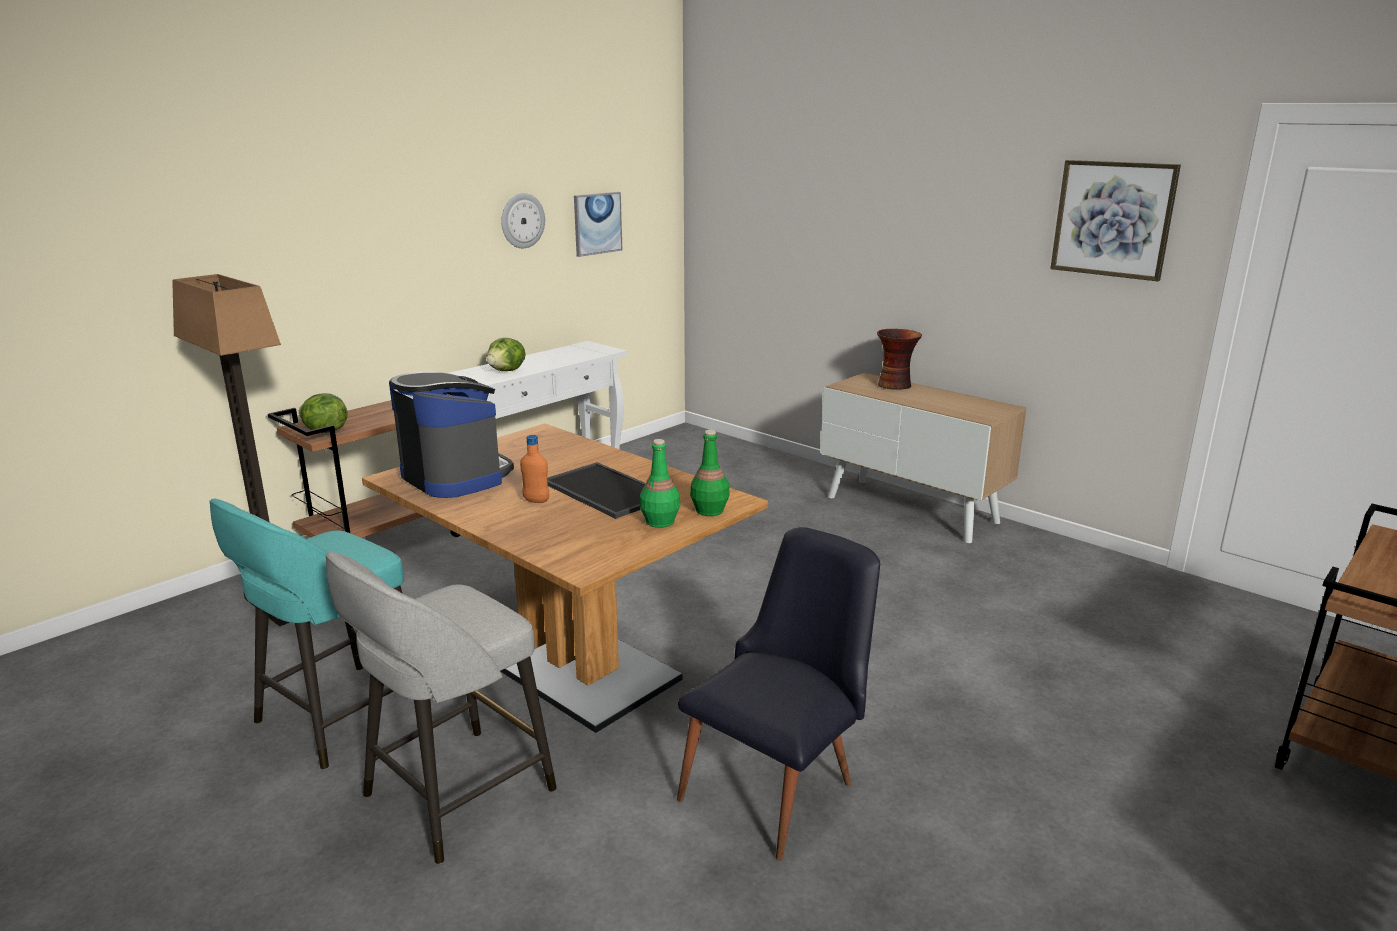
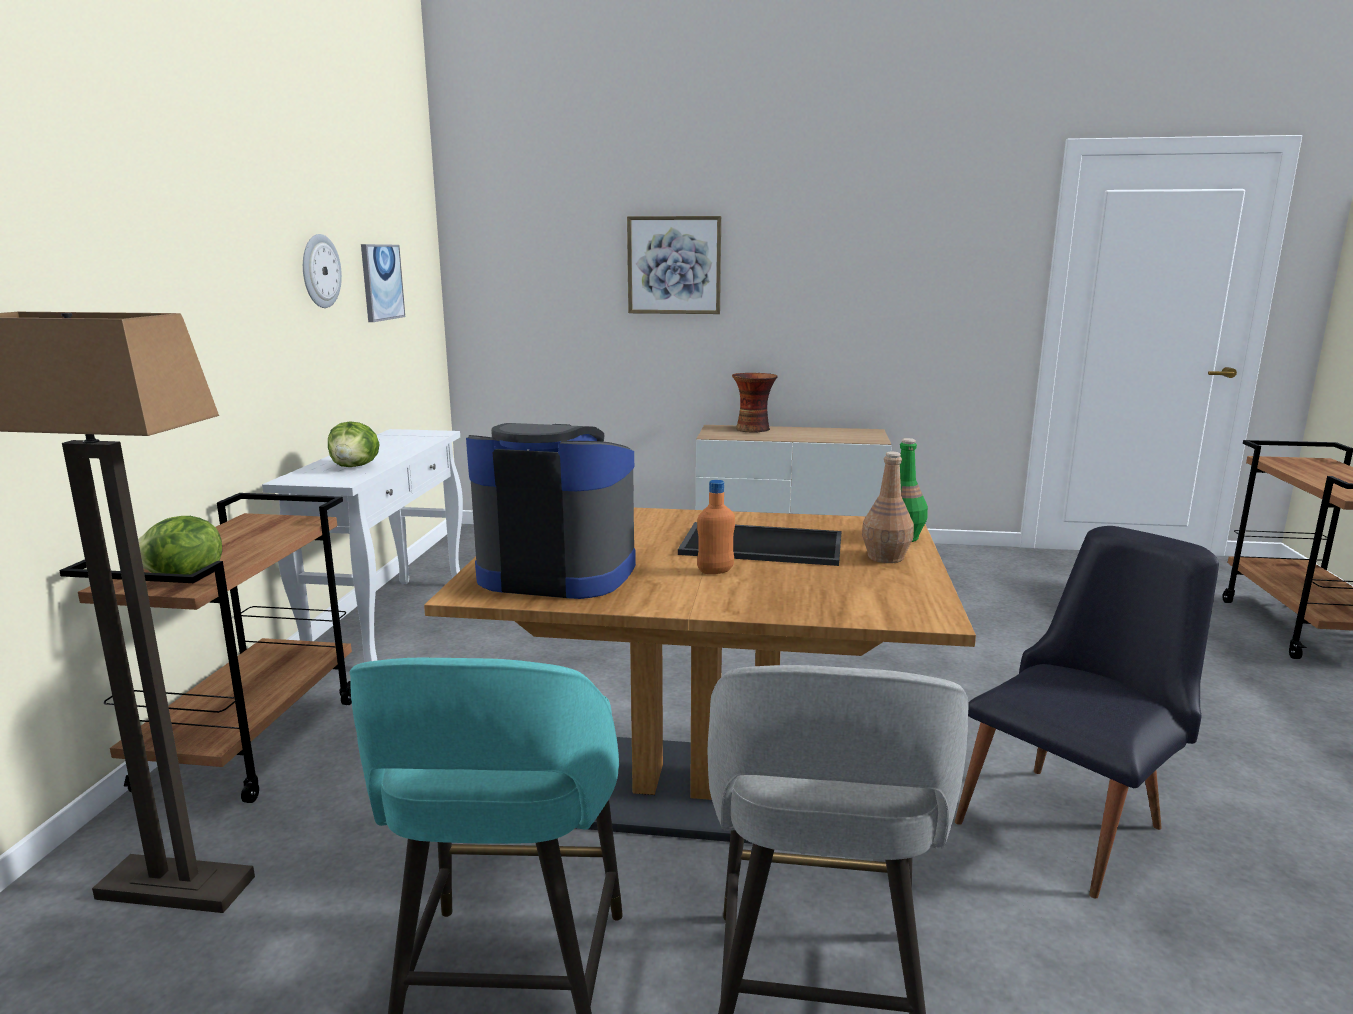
camera: 35 degrees left, 5 degrees down
(659, 521) = (885, 557): green bottle -> brown bottle
(779, 784) = (1073, 819): black chair -> black chair turned 45 degrees clockwise
(1113, 219) = (949, 245): picture -> picture (674, 265)

